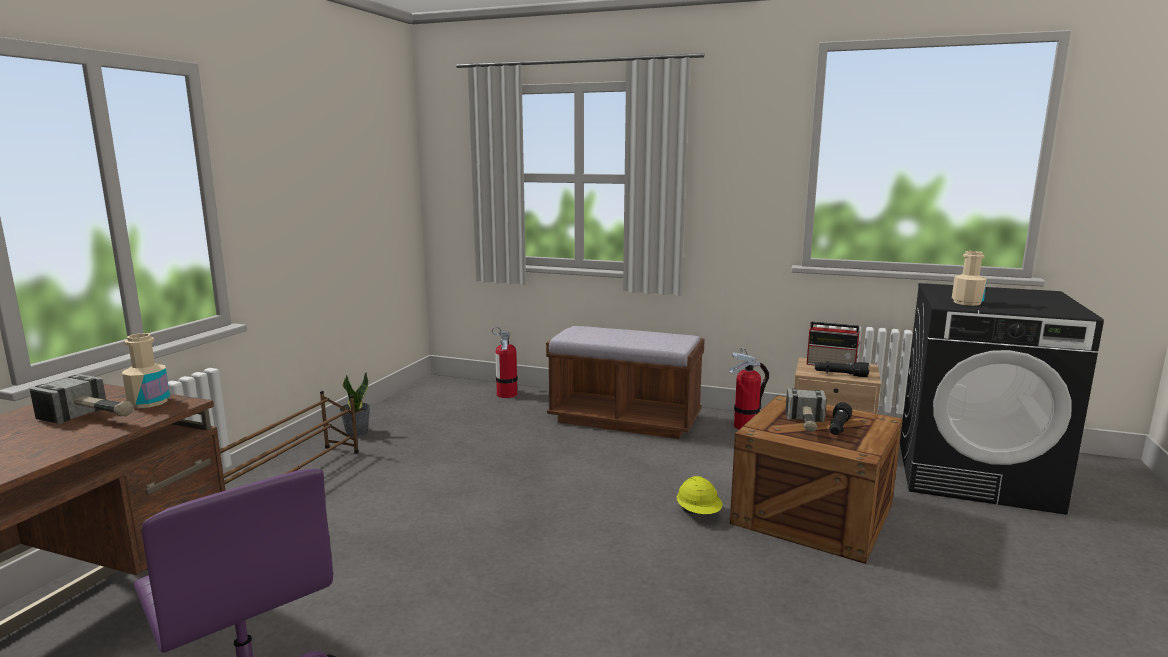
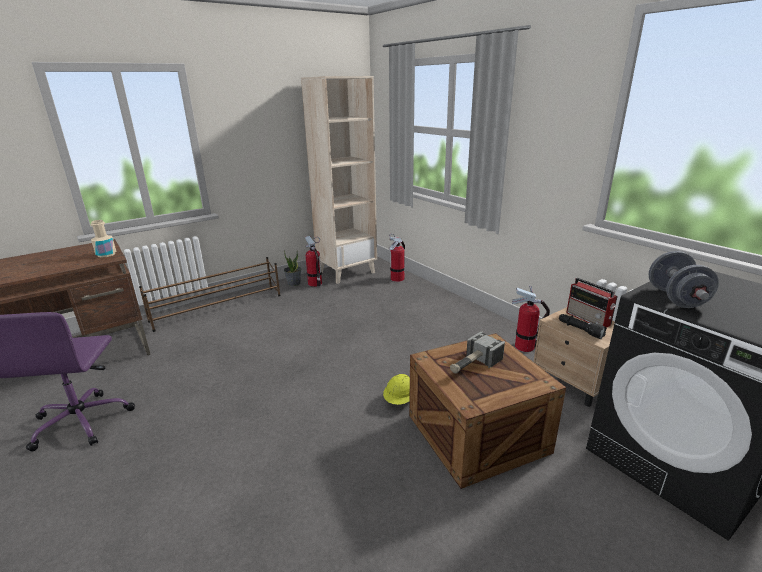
camera: 35 degrees right, 10 degrees up
(93, 418) = (77, 258): hammer -> none
(393, 425) = (315, 283): none -> fire extinguisher
(422, 401) = (347, 272): none -> beige bookcase
(625, 420) = (444, 316): brown bench -> none
(838, 428) = (492, 377): black flashlight -> none
(967, 303) = (676, 298): beige bottle -> grey dumbbell

